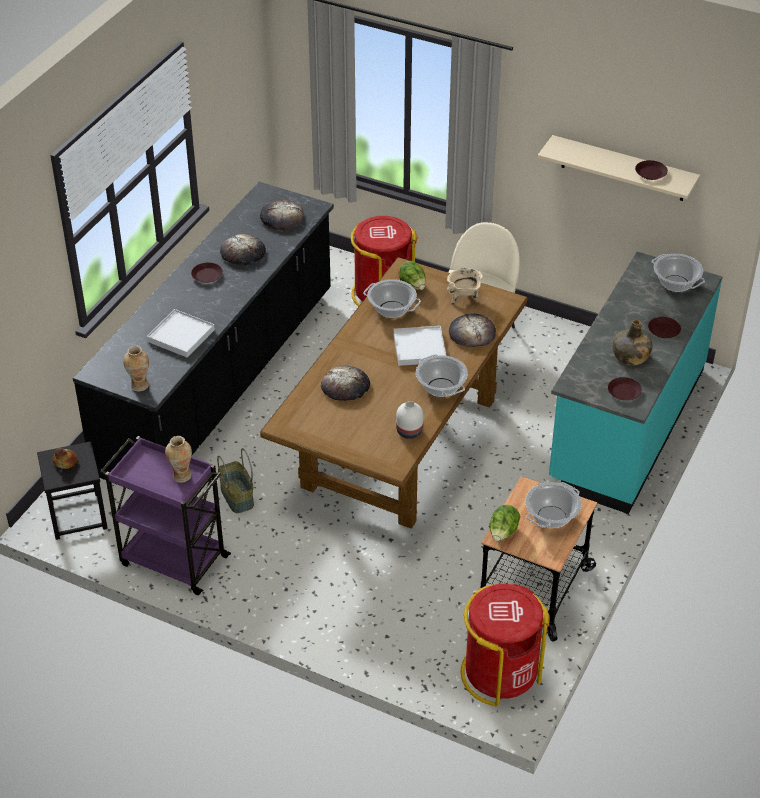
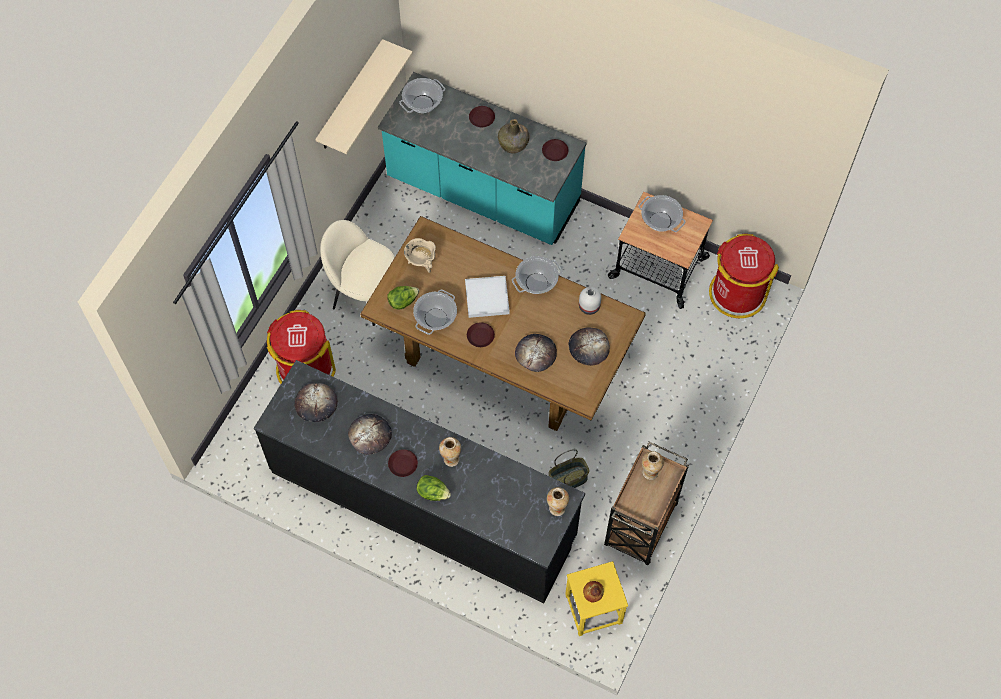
camera: 90 degrees left, 20 degrees up
(77, 515) = (593, 609): black stool -> yellow stool
(172, 559) = (640, 526): purple cart -> brown cart
(181, 335) = (489, 480): white tray -> none
(209, 308) = (450, 459): none -> vase
(472, 333) = (467, 258): bread -> bread (589, 347)
(503, 533) = (678, 253): lettuce -> lettuce (433, 493)
(650, 173) = (378, 72): brown plate -> brown plate (480, 336)

